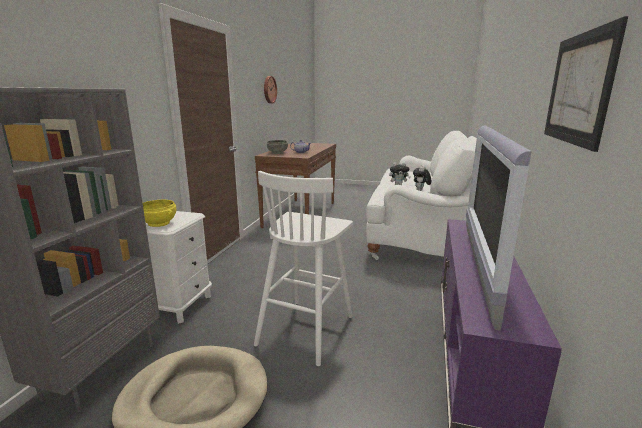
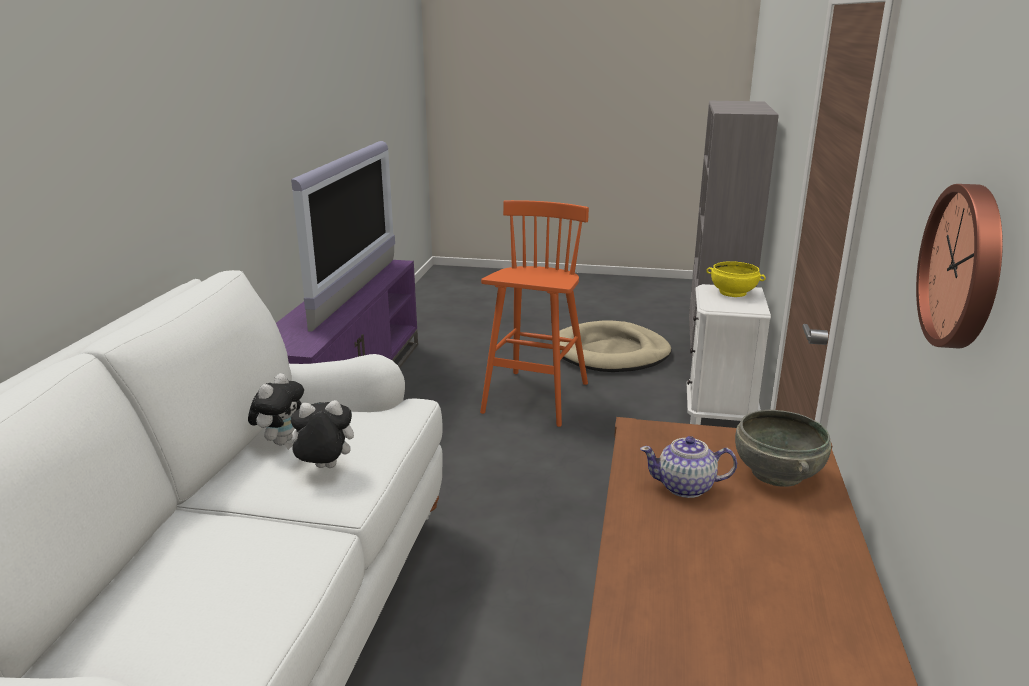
camera: 175 degrees right, 5 degrees up
(306, 329) = (535, 399): white stool -> orange stool
(578, 88) = (305, 110): picture -> none

